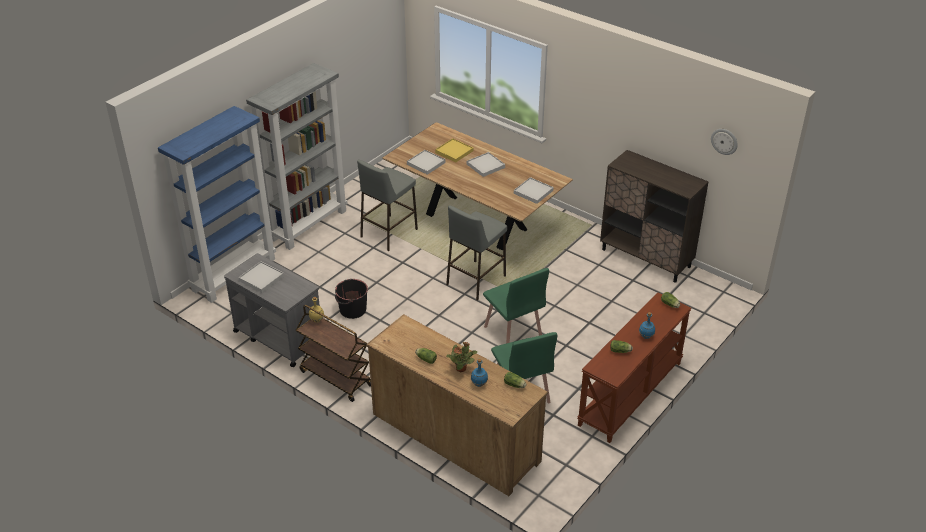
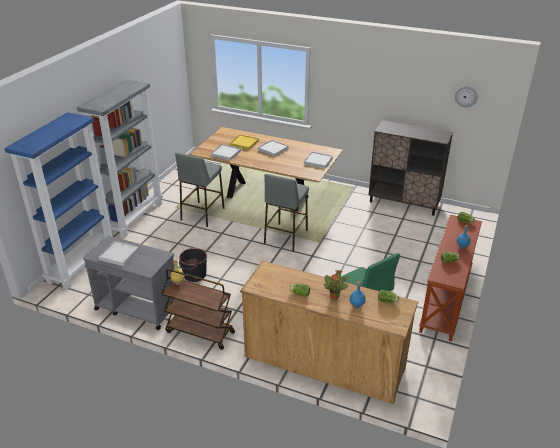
camera: 15 degrees left, 5 degrees down
(513, 332) = (332, 270): green chair -> none

